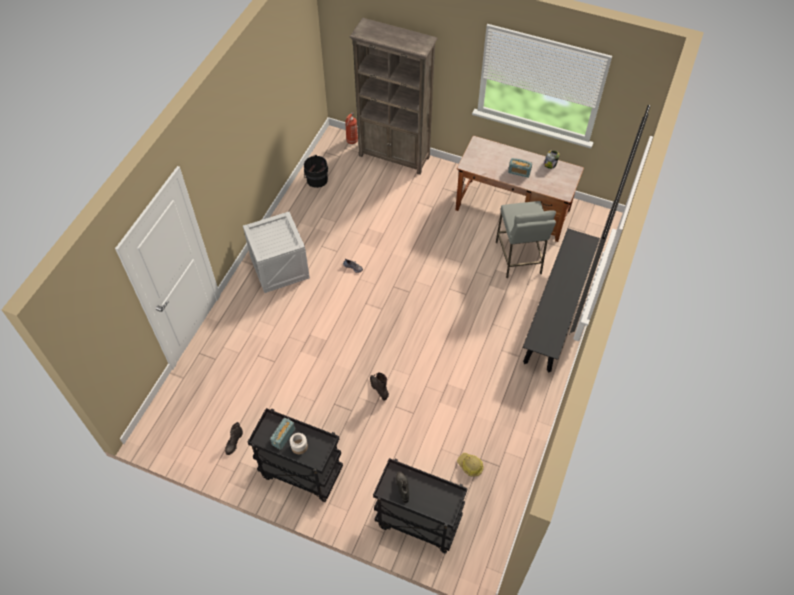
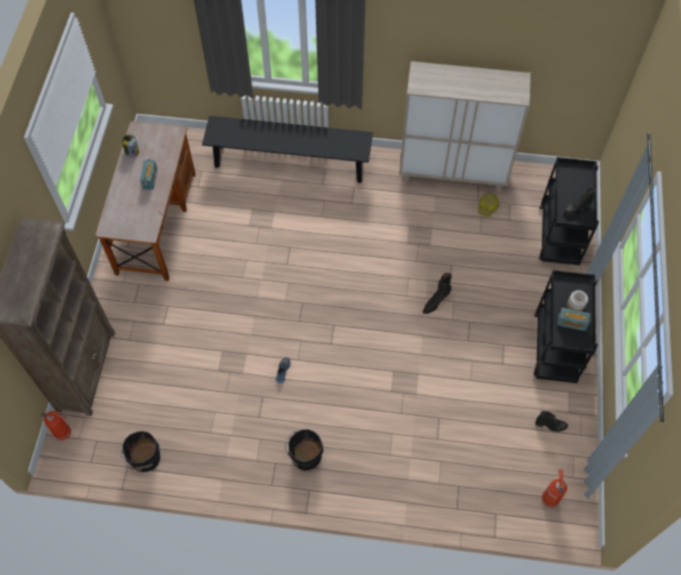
camera: 105 degrees left, 5 degrees up
(177, 420) = (549, 498): none -> fire extinguisher
(280, 267) = (304, 456): crate -> black bucket
(518, 446) = (453, 173): none -> beige cabinet
(519, 258) = (226, 206): grey stool -> none

